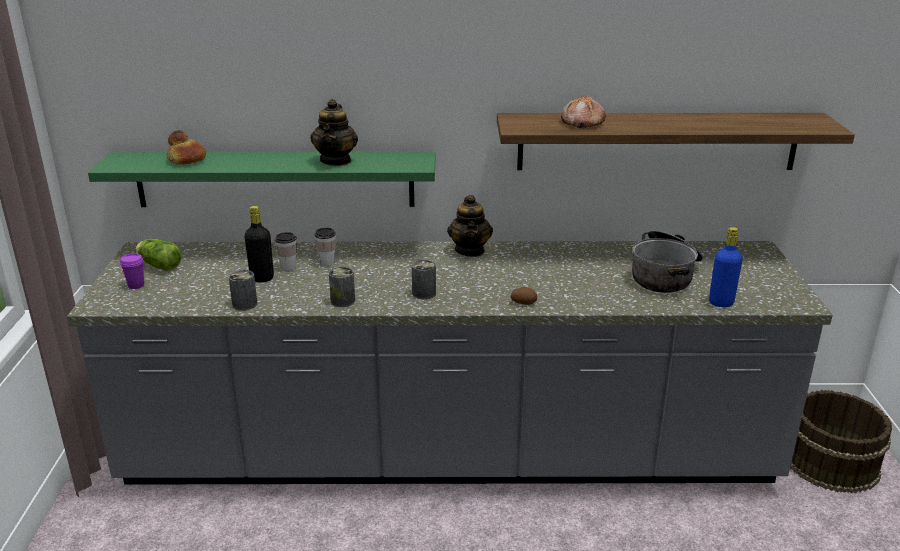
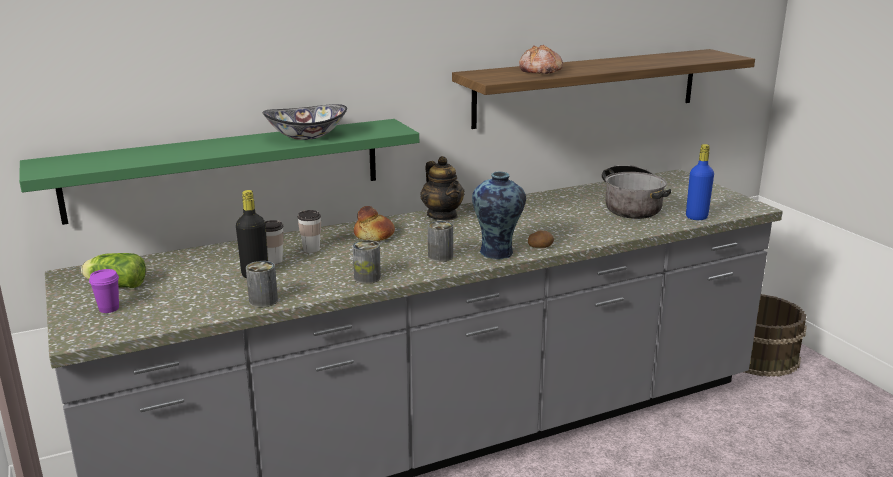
camera: 25 degrees left, 5 degrees down
(186, 160) = (133, 155): bread -> bread (374, 236)
(336, 161) = (306, 136): teapot -> bowl
(477, 301) = (497, 253): none -> vase

